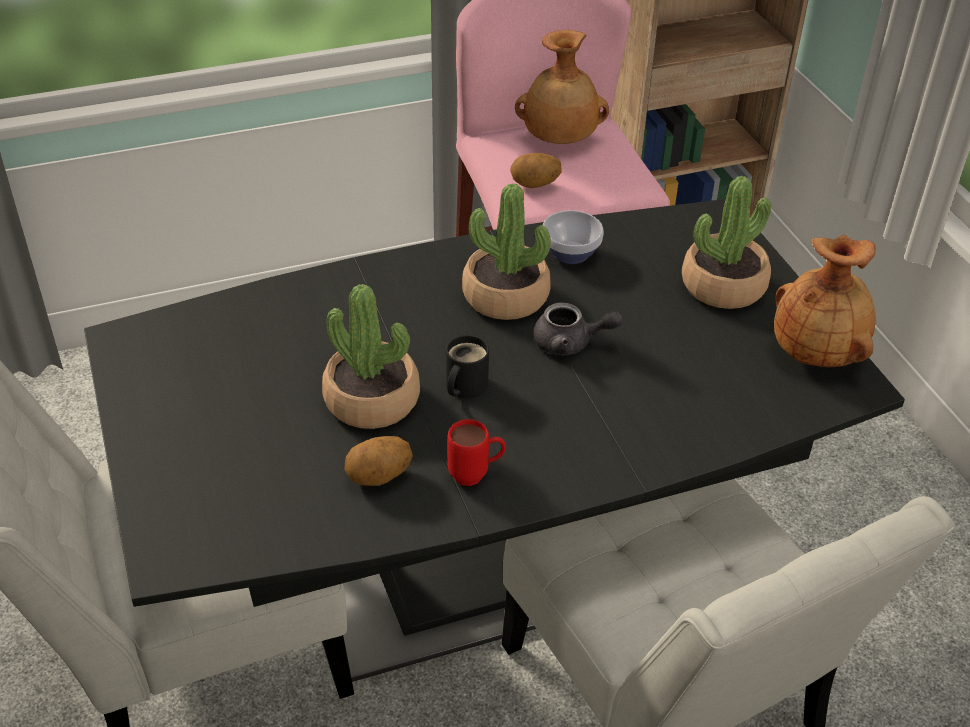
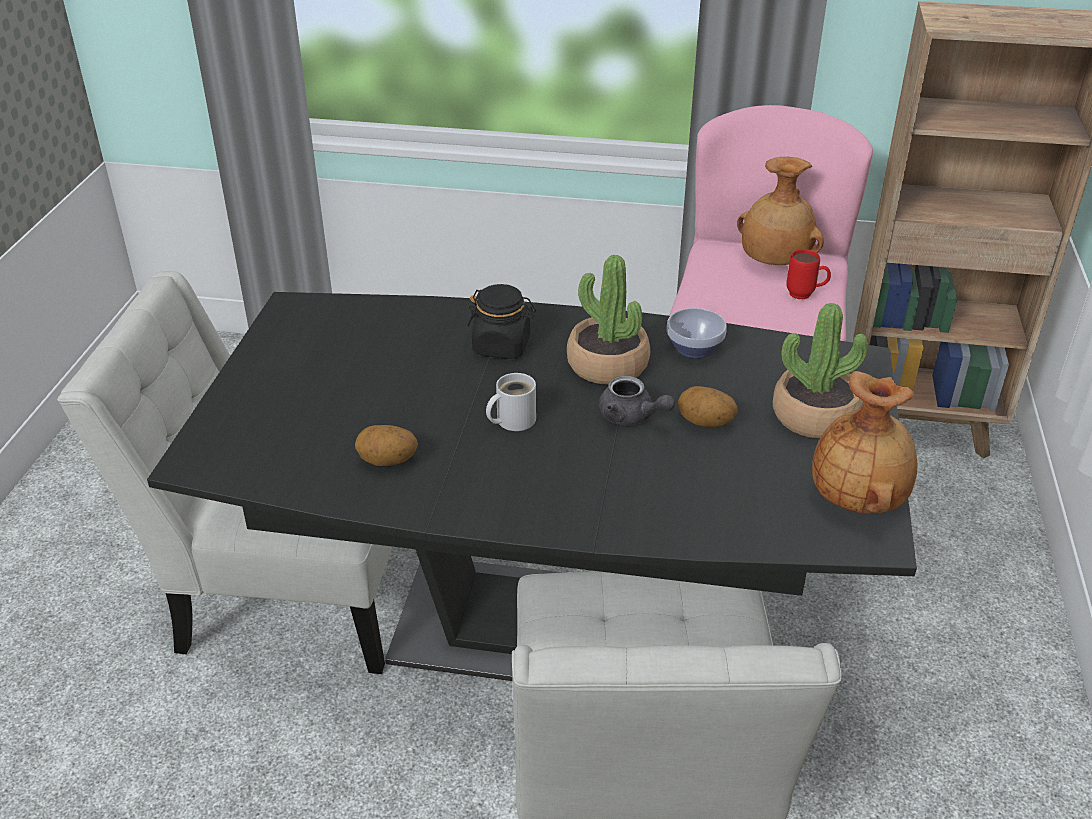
camera: 30 degrees right, 5 degrees down
(372, 400) = (432, 406): potted plant -> none
(388, 310) = (502, 346): none -> black jar
(463, 386) = (512, 420): black mug -> white mug
(476, 475) = (463, 488): red mug -> red mug (805, 295)
(535, 185) = (720, 292): potato -> potato (705, 423)

